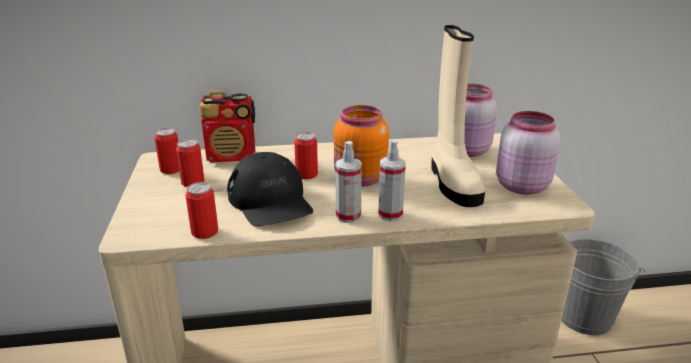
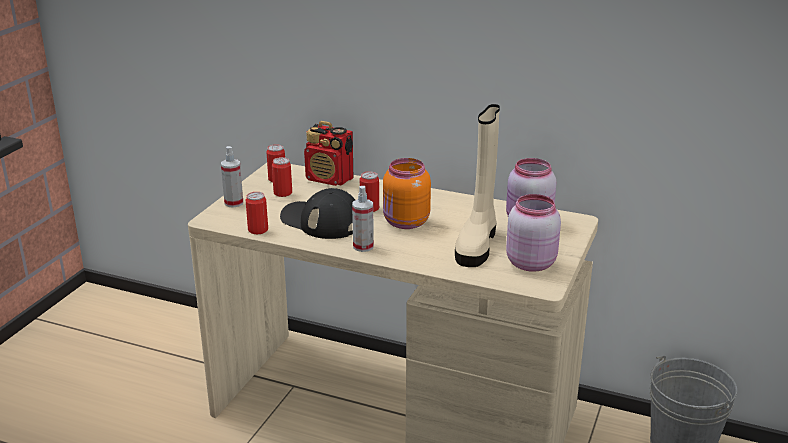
camera: 30 degrees right, 0 degrees up
(271, 201) = (321, 221): black cap -> black cap turned 120 degrees clockwise
(390, 214) = (395, 254): spray bottle -> spray bottle (234, 203)

